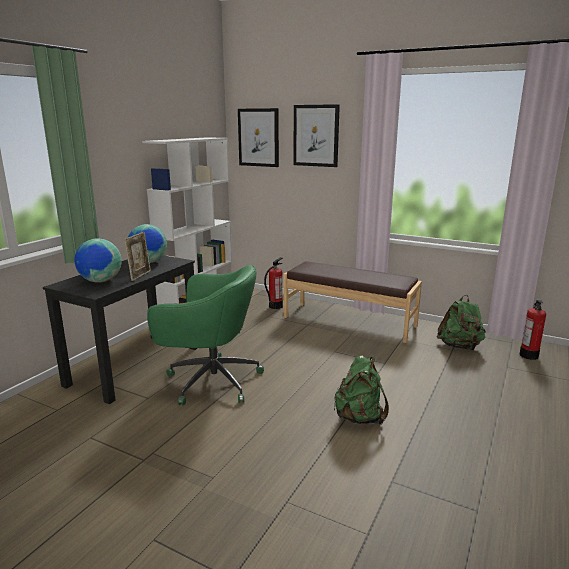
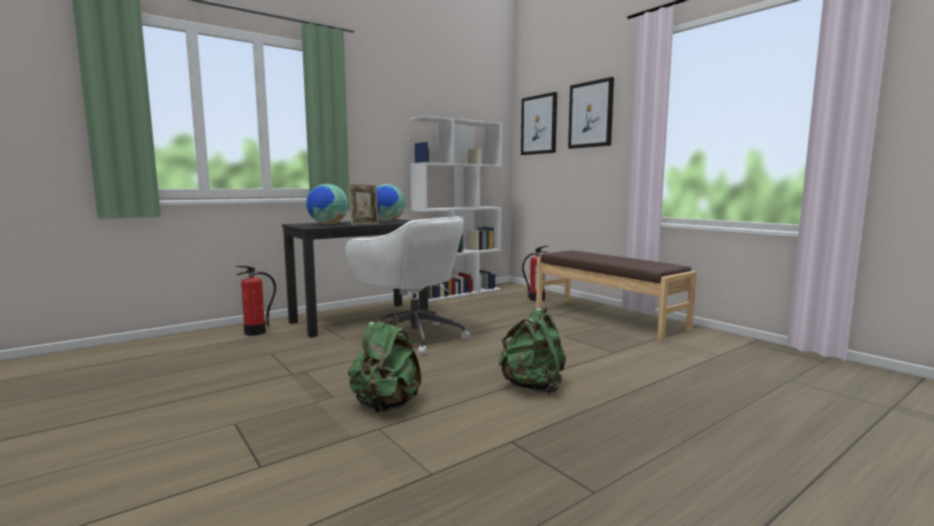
camera: 25 degrees right, 10 degrees down
(211, 380) = (412, 337): green office chair -> white office chair
(460, 346) = (734, 354): green backpack -> green backpack (386, 405)
(529, 355) = (839, 376): fire extinguisher -> fire extinguisher (255, 332)

